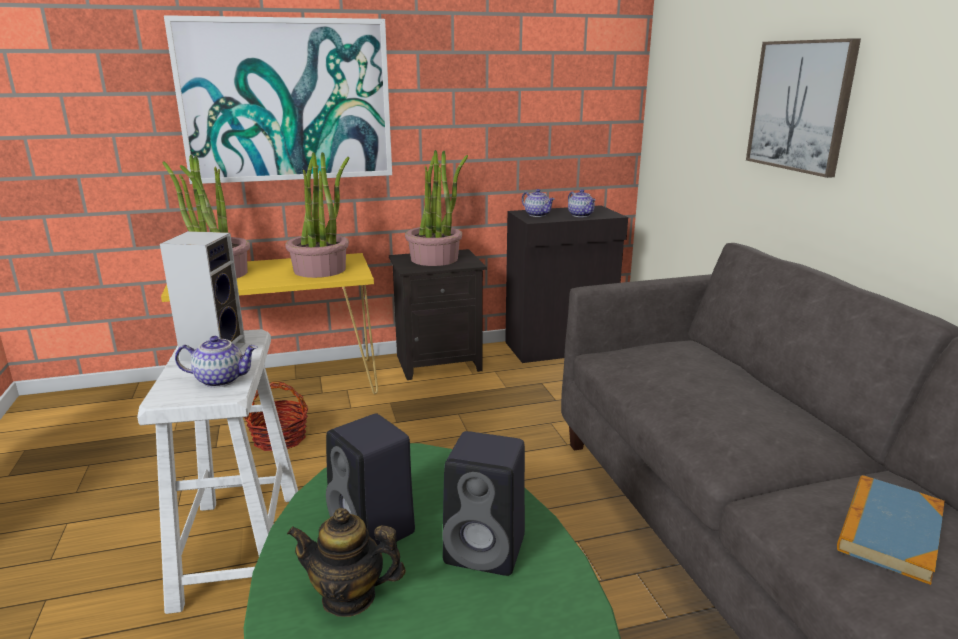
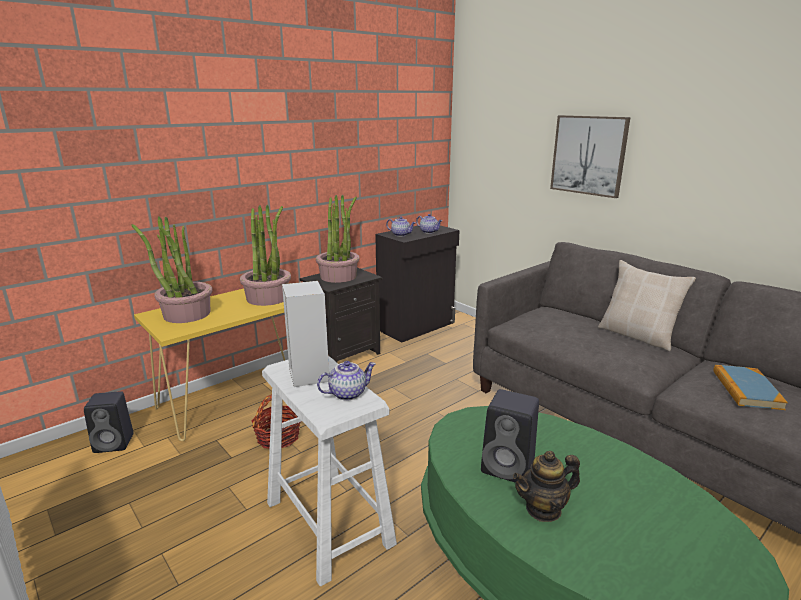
camera: 25 degrees left, 0 degrees up
(287, 101) = (220, 164): picture -> none
(488, 550) = (581, 457): black speaker -> black speaker (115, 443)
(786, 406) = (637, 336): none -> beige pillow

